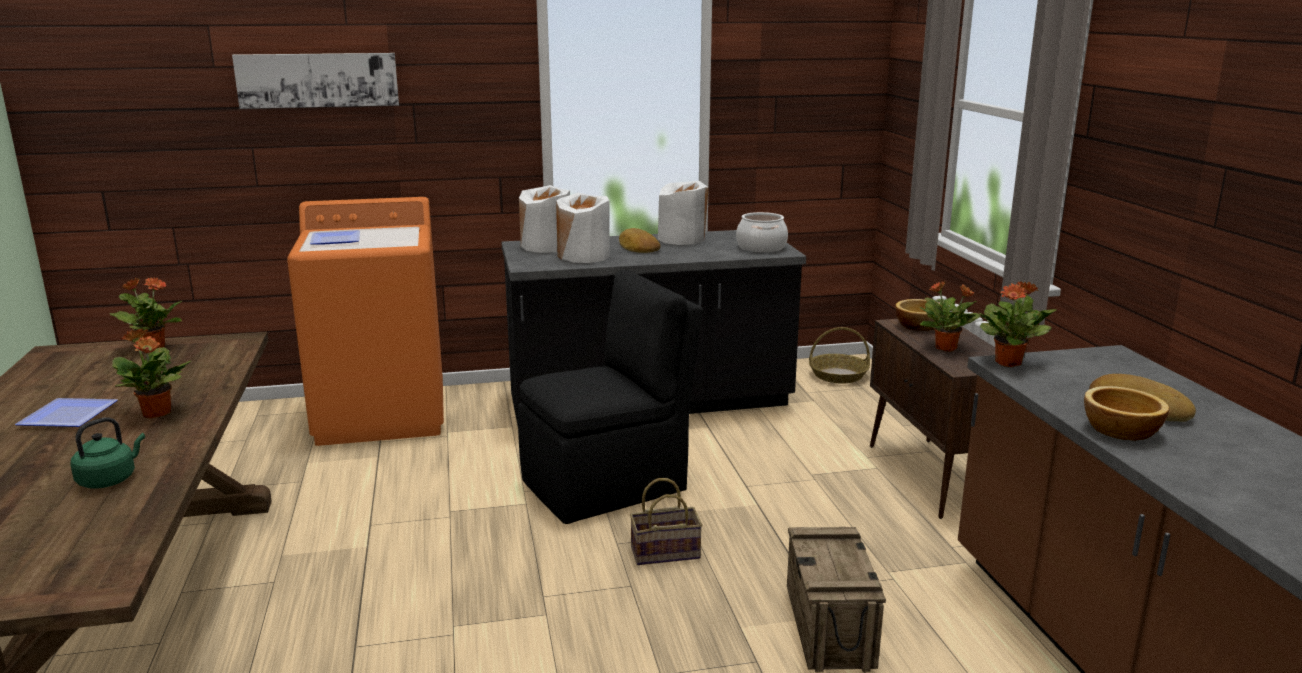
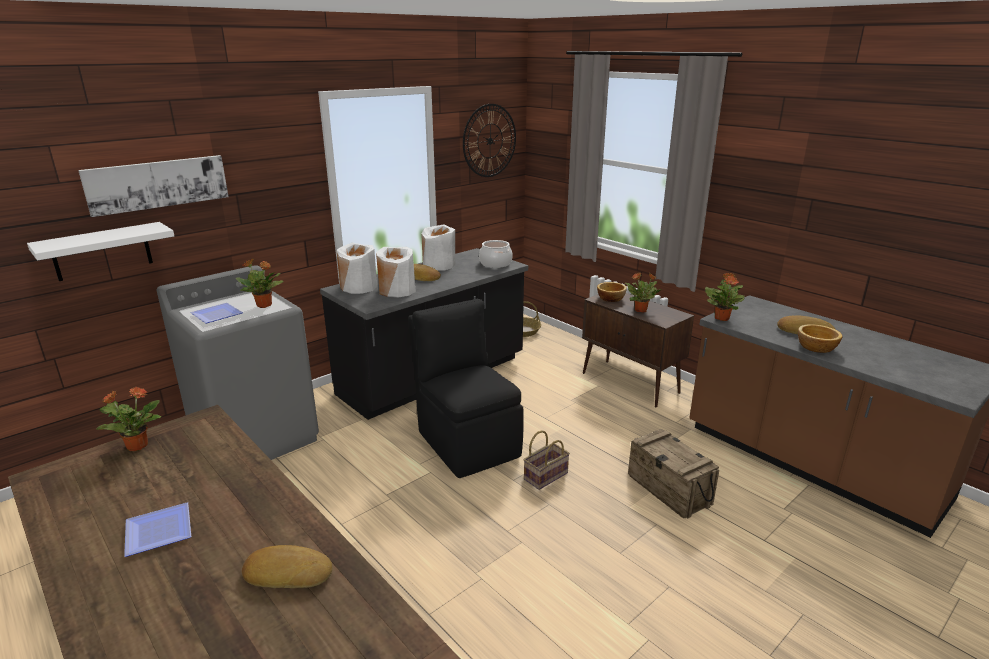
camera: 30 degrees left, 5 degrees up
(110, 479) = (288, 572): green kettle -> bread
(157, 414) = (237, 503): potted plant -> potted plant (264, 305)
(248, 150) = (102, 251): none -> white shelf
(382, 415) = (256, 437): orange washing machine -> grey washing machine
(608, 485) = (467, 442): black chair -> black chair turned 60 degrees counterclockwise
(815, 70) = (490, 141): none -> wall clock

